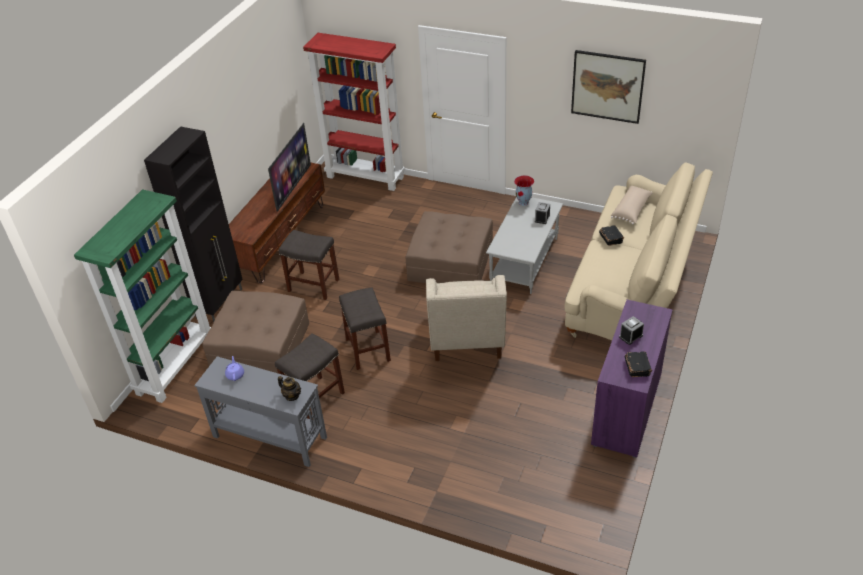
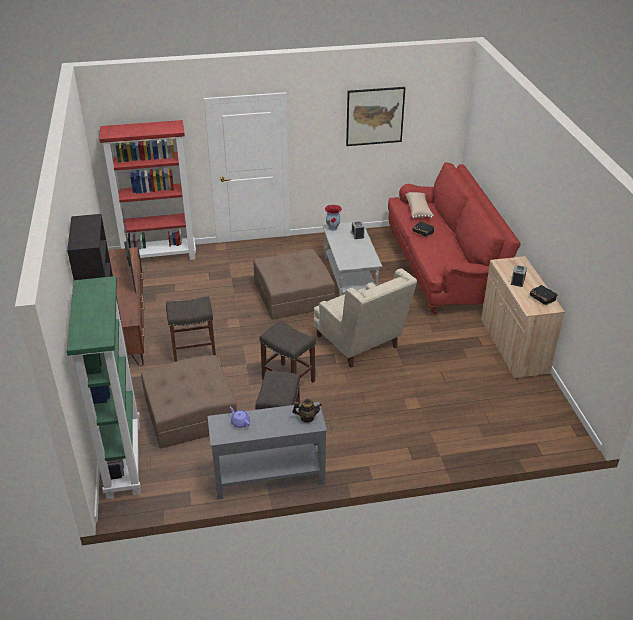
camera: 35 degrees left, 5 degrees down
(626, 409) = (513, 346): purple cabinet -> beige cabinet
(634, 287) = (443, 268): beige sofa -> red sofa

